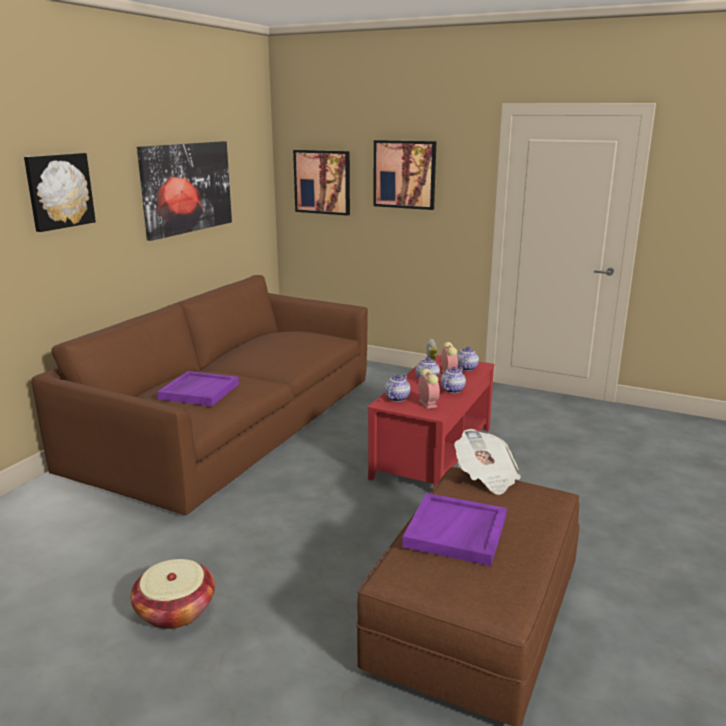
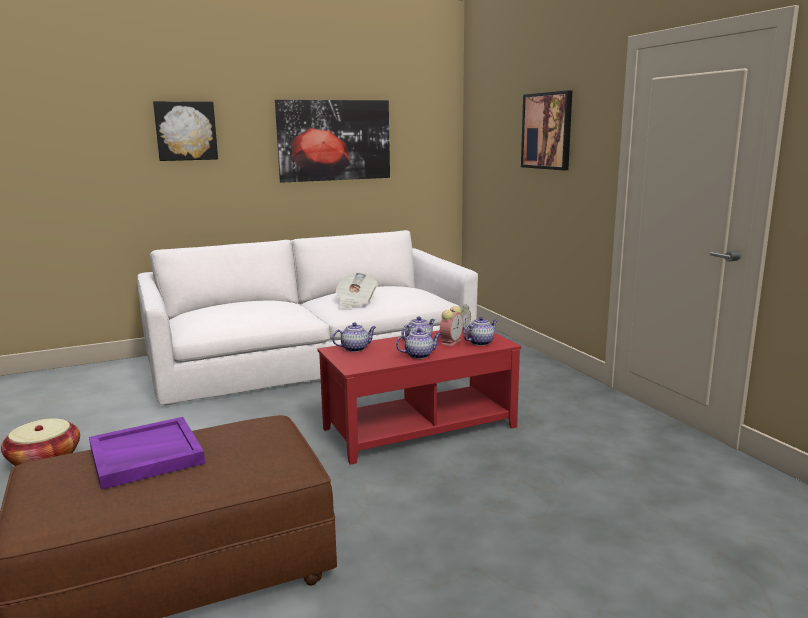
camera: 40 degrees right, 5 degrees down
(199, 391) = (238, 309): purple tray -> none
(231, 423) = (311, 357): brown sofa -> white sofa
(322, 182) = (491, 143): picture -> none
(427, 403) = (368, 359): alarm clock -> none
(486, 477) = (273, 429): newspaper -> newspaper (355, 302)

